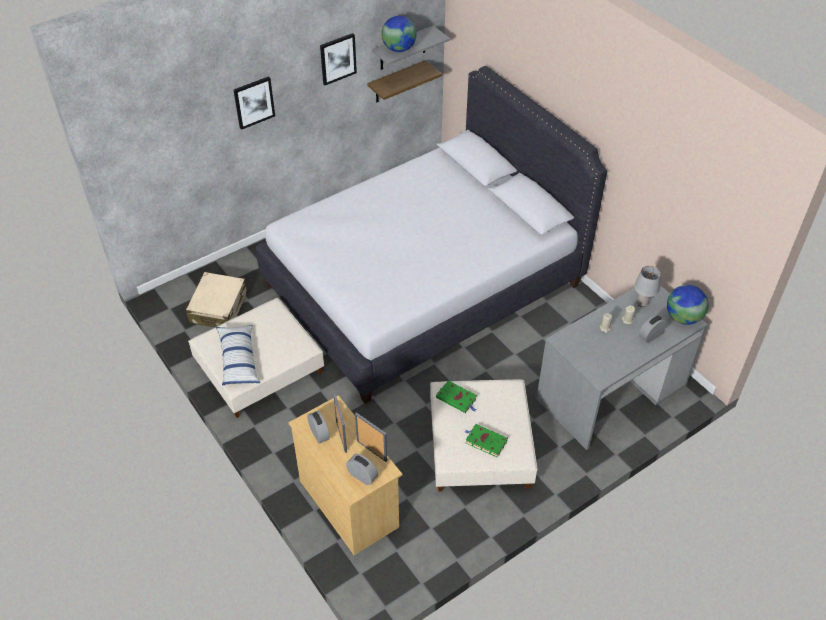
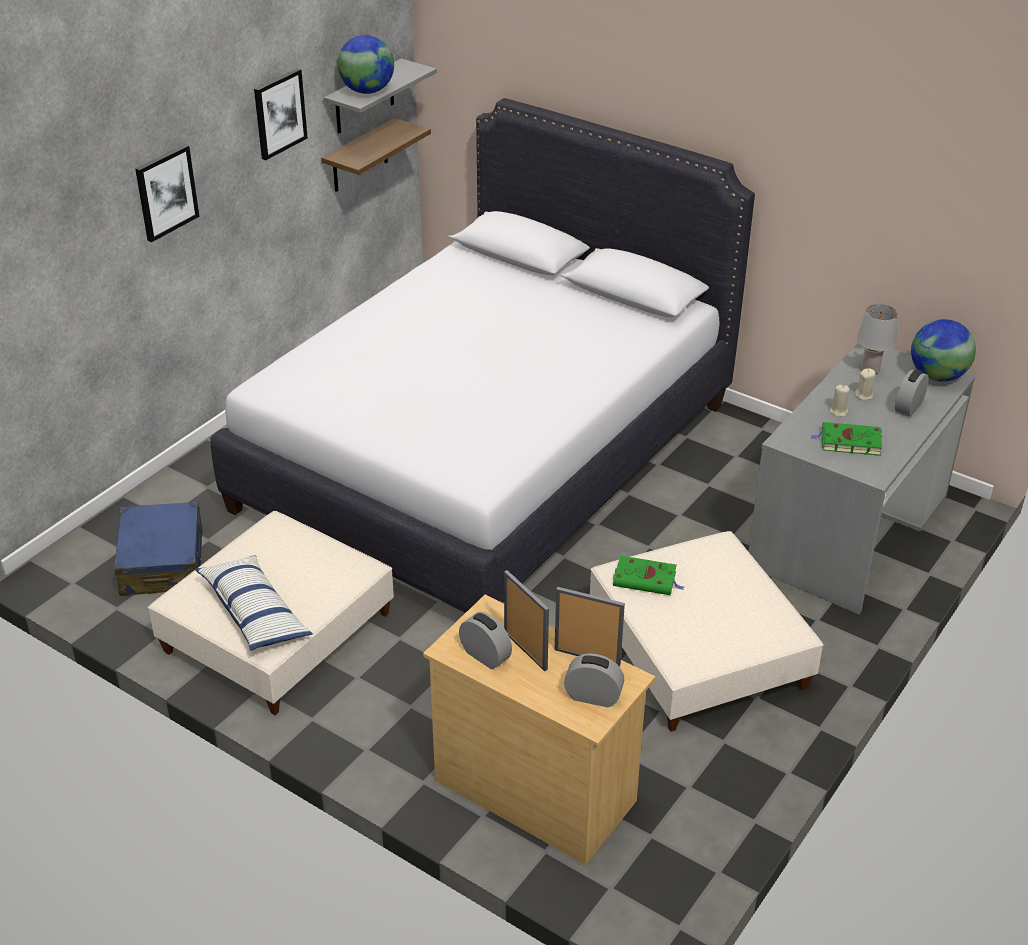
camera: 20 degrees left, 10 degrees down
(219, 308) = (162, 562): beige suitcase -> blue suitcase
(485, 441) = (723, 626): green book -> green book (848, 442)

